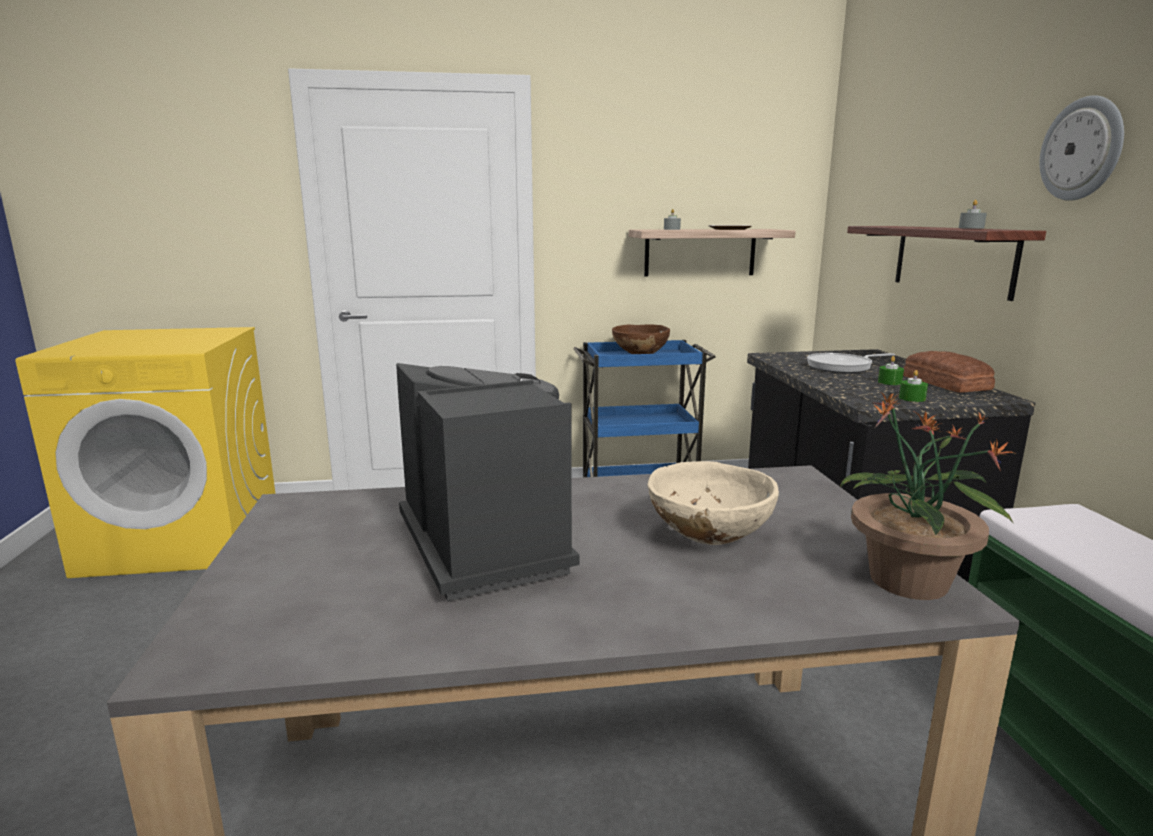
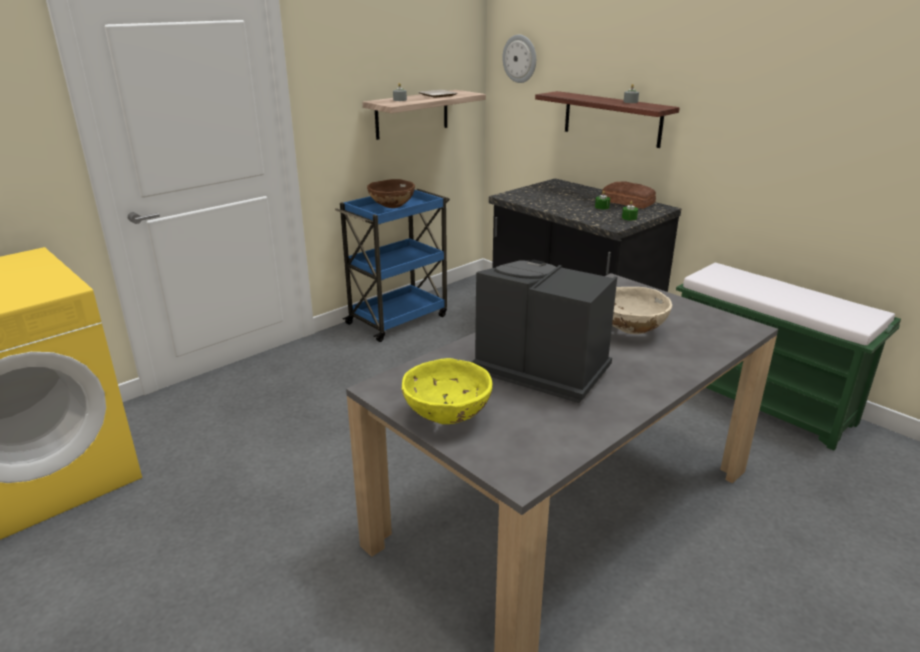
camera: 35 degrees left, 10 degrees up
(278, 556) = (447, 417): none -> yellow bowl
(842, 367) = (561, 199): frying pan -> none
(908, 582) = (728, 325): potted plant -> none
(1082, 149) = (699, 61): wall clock -> wall clock (520, 59)

